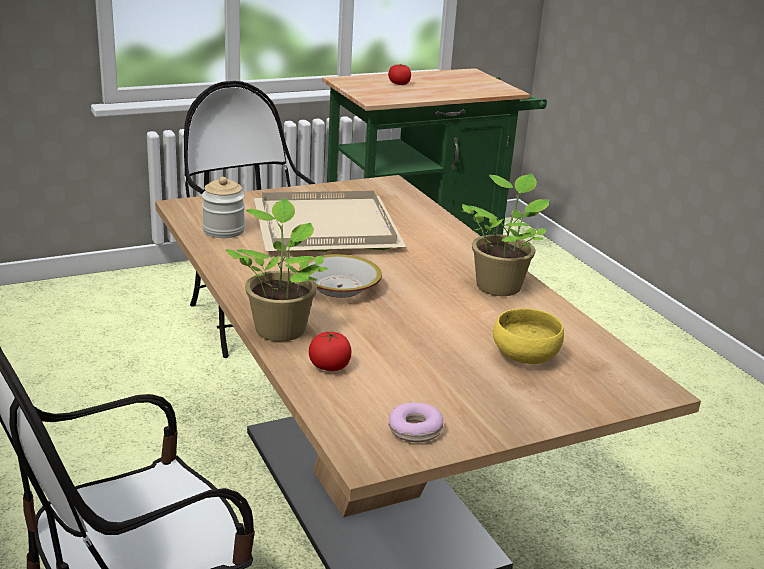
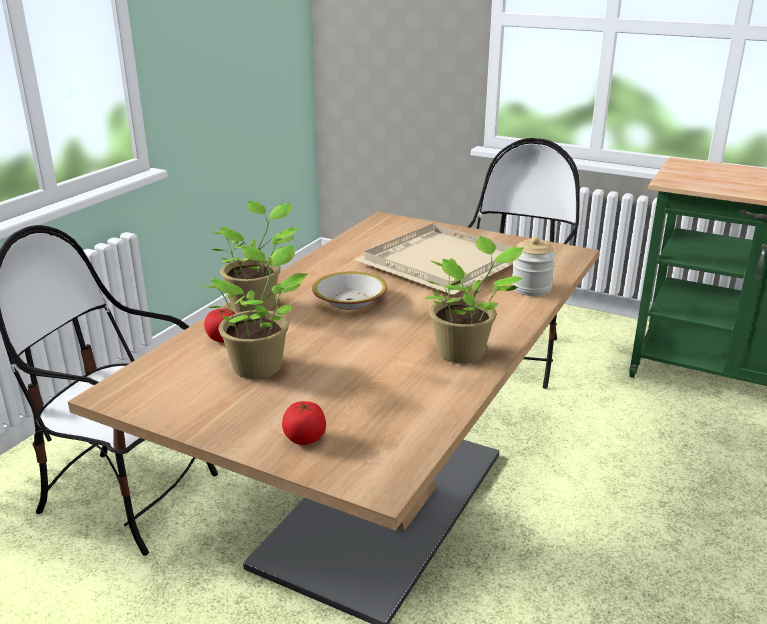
camera: 55 degrees right, 0 degrees up
(223, 230) = (371, 241): jar -> jar (531, 288)
(399, 84) = (734, 176): tomato -> tomato (305, 438)
(410, 368) = (260, 365): none -> potted plant
(415, 430) = (169, 397): donut -> none
(524, 357) = (346, 402): yellow bowl -> none

